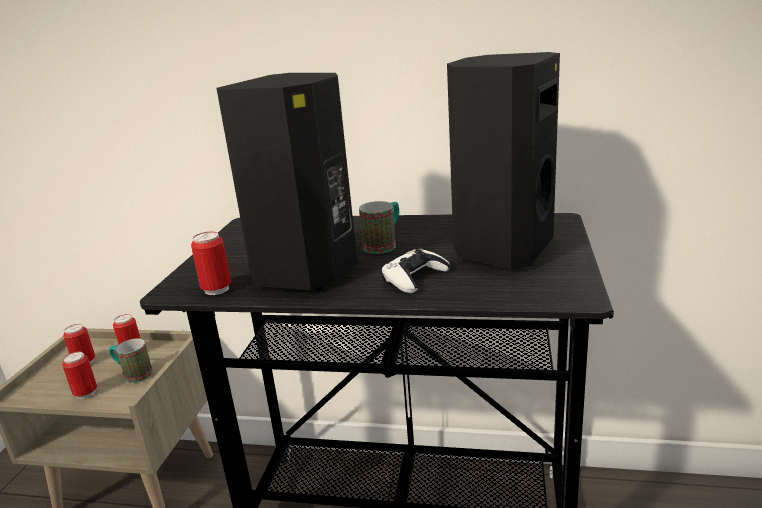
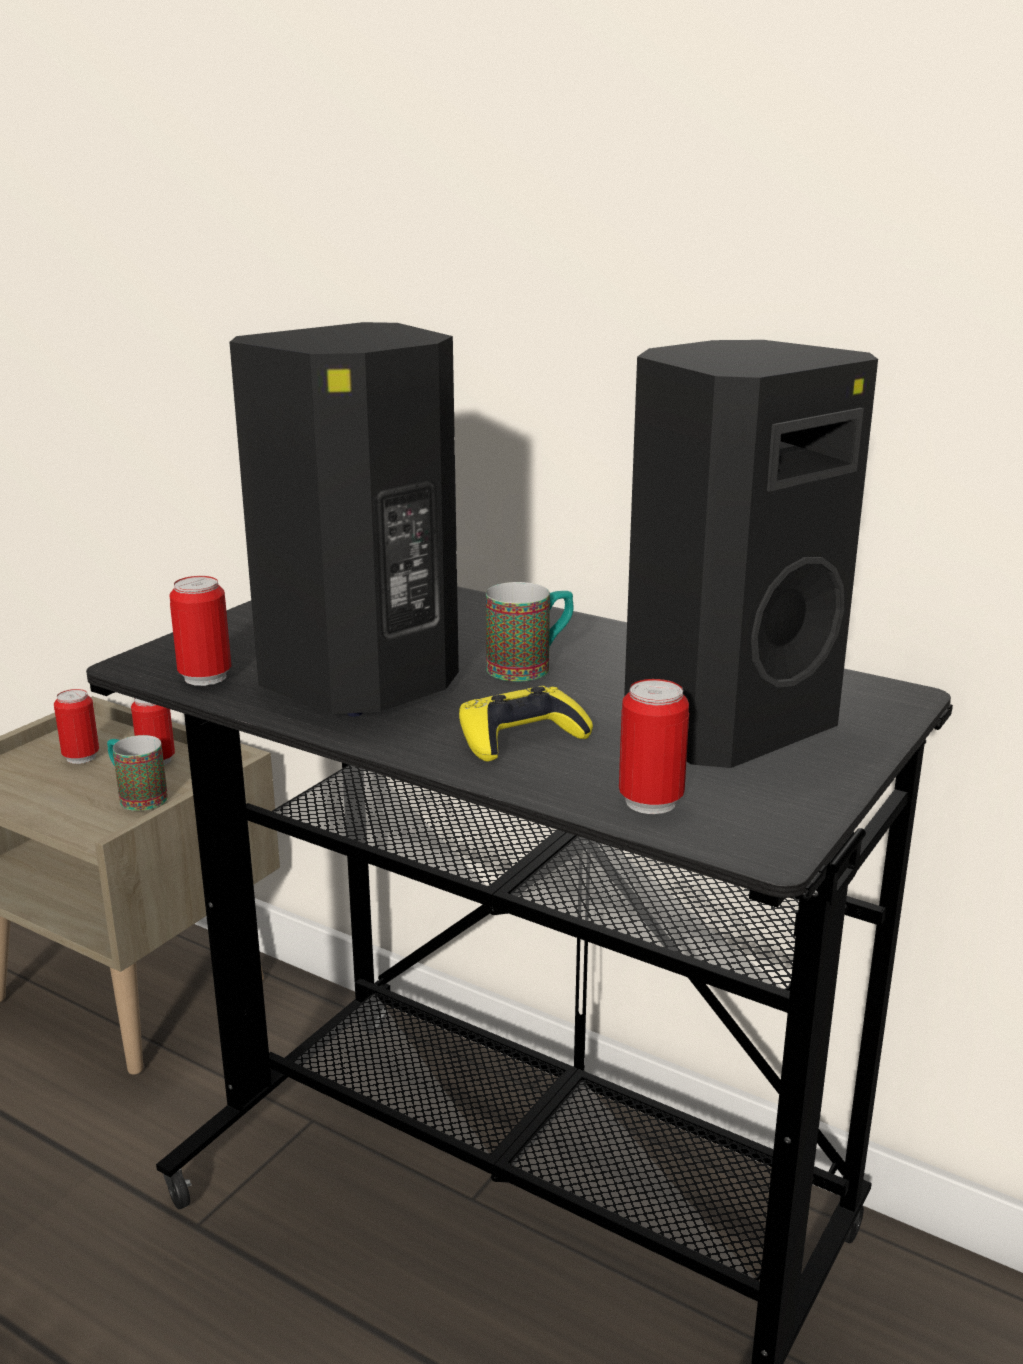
camera: 20 degrees right, 0 degrees up
(85, 393) = (54, 806): can -> can (650, 801)
(414, 277) = (520, 737): white game controller -> yellow game controller

